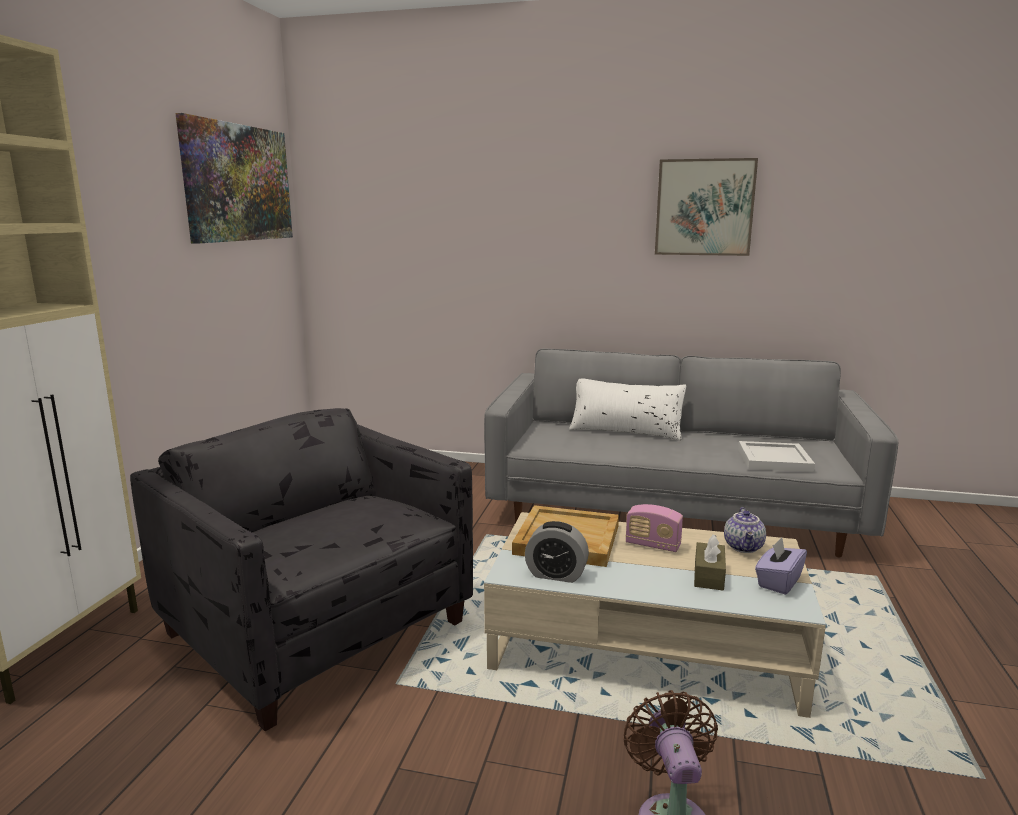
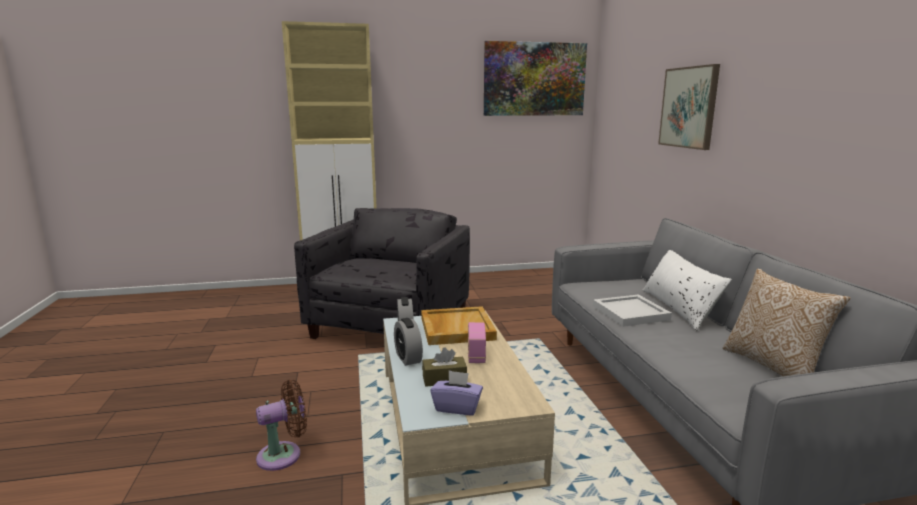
camera: 65 degrees right, 0 degrees up
(638, 587) = (408, 358): none -> alarm clock
(704, 207) = (840, 85): picture -> picture (689, 107)
(744, 547) = (509, 389): teapot -> none
(758, 440) = (774, 366): none -> pillow
(773, 460) = (712, 375): white tray -> white tray (629, 313)

